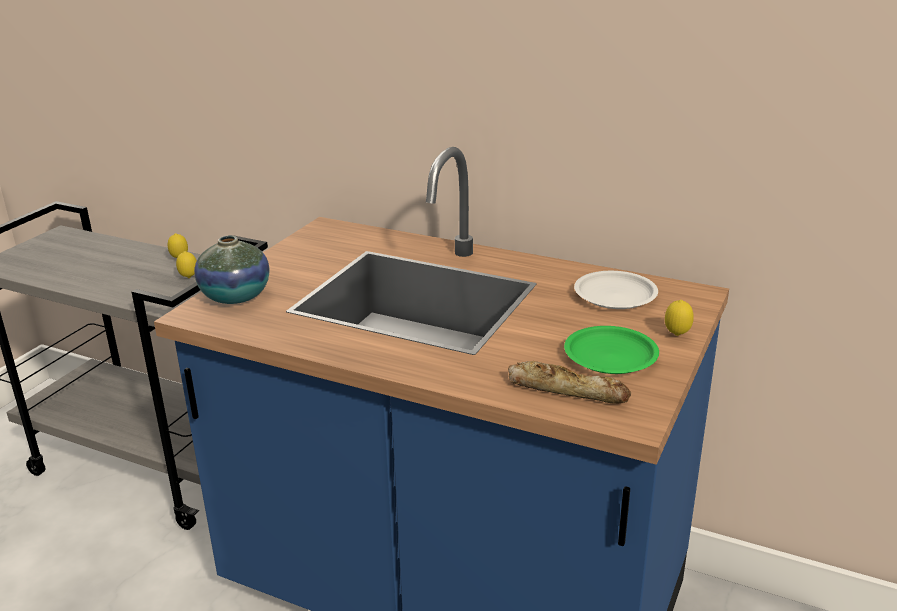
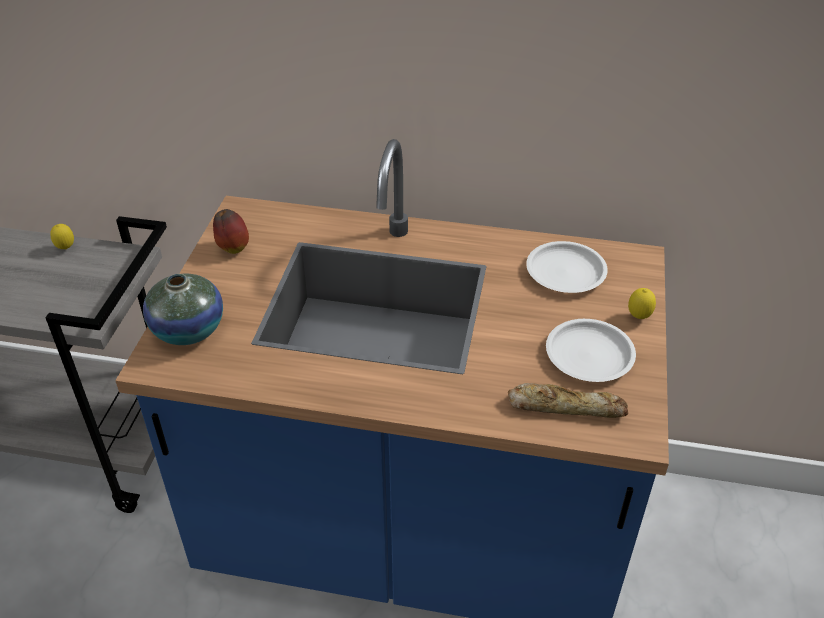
camera: 15 degrees left, 15 degrees up
(189, 278) = (89, 275): lemon -> none
(305, 249) = (233, 248): none -> apple
(611, 356) = (590, 355): green plate -> white plate

